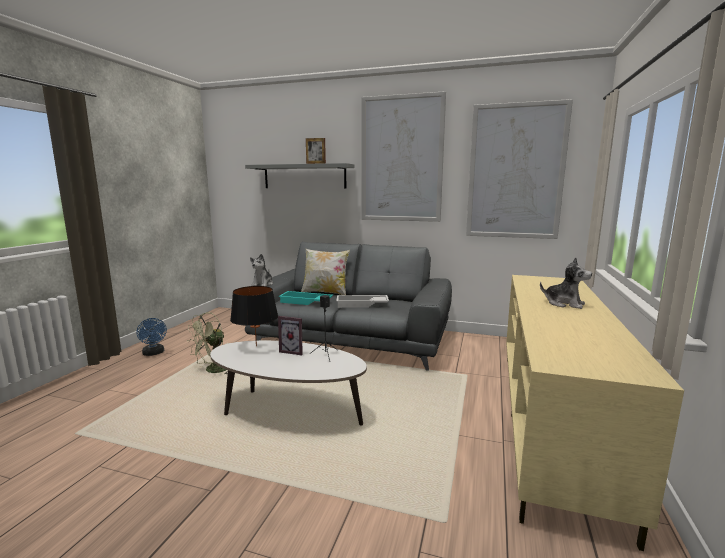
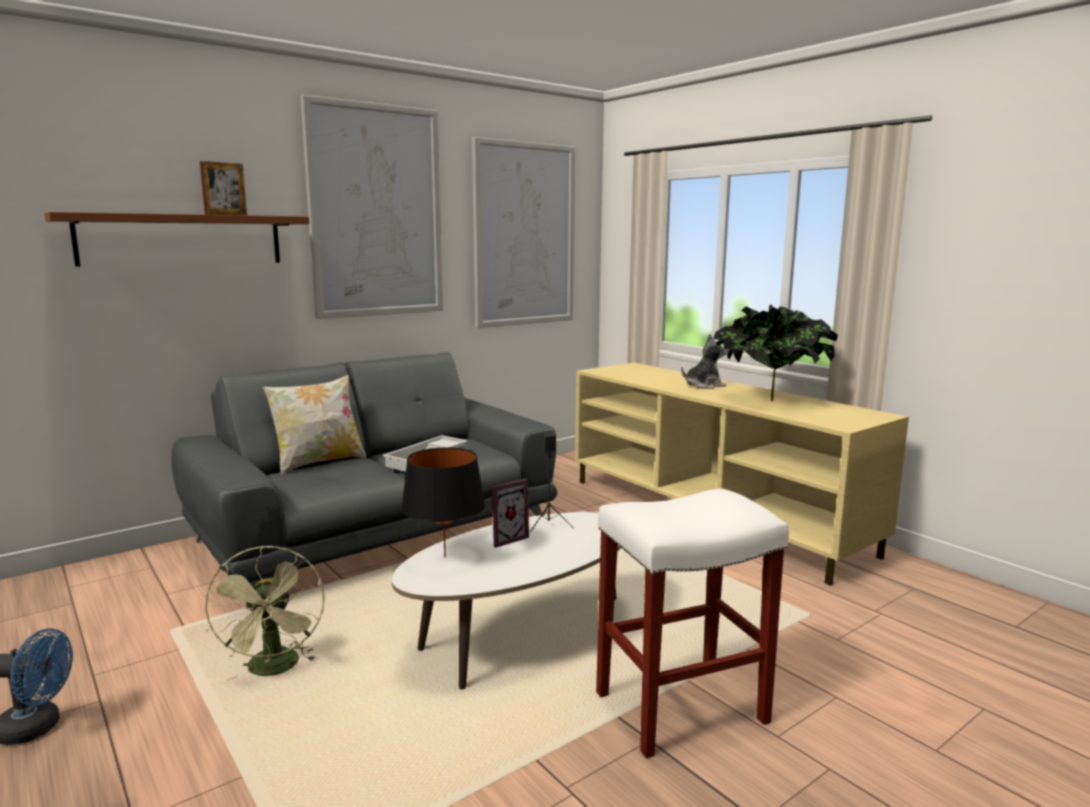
camera: 55 degrees left, 0 degrees up
(251, 492) = (679, 708): none -> white stool
(262, 284) = (236, 474): plush toy -> none
(304, 176) = (182, 240): grey shelf -> brown shelf
(305, 302) = (339, 482): turquoise tray -> none
(575, 327) = (768, 400): none -> potted plant

